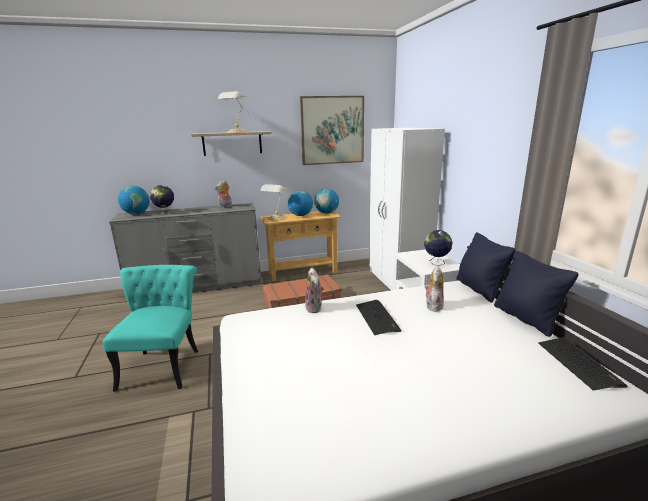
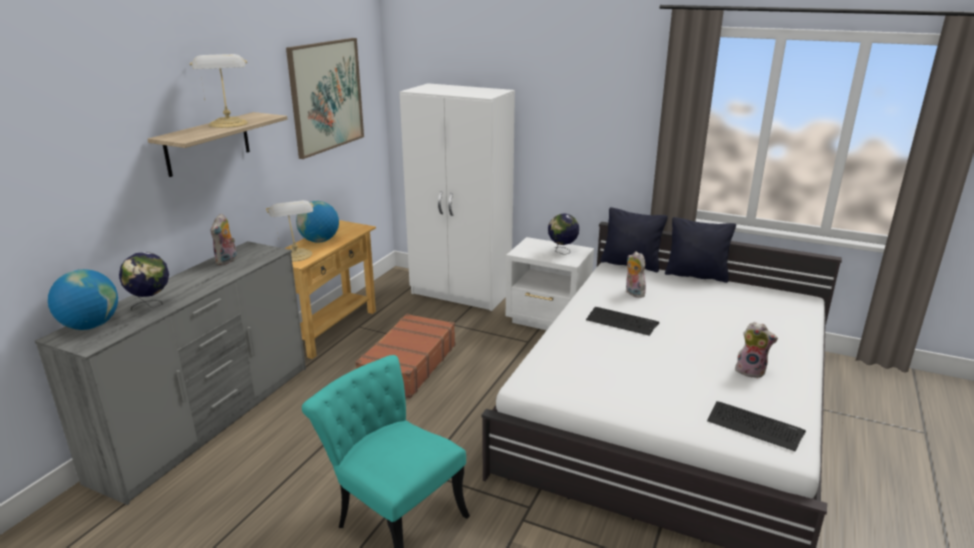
camera: 50 degrees left, 5 degrees up
(315, 308) = (562, 340): plush toy -> plush toy (751, 371)
(327, 213) = (345, 226): globe -> none
(578, 363) = (764, 292): keyboard -> keyboard (754, 426)

